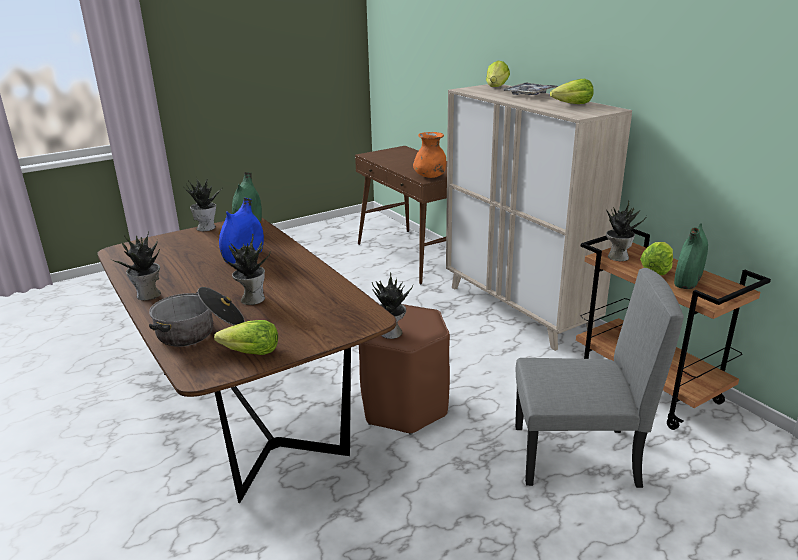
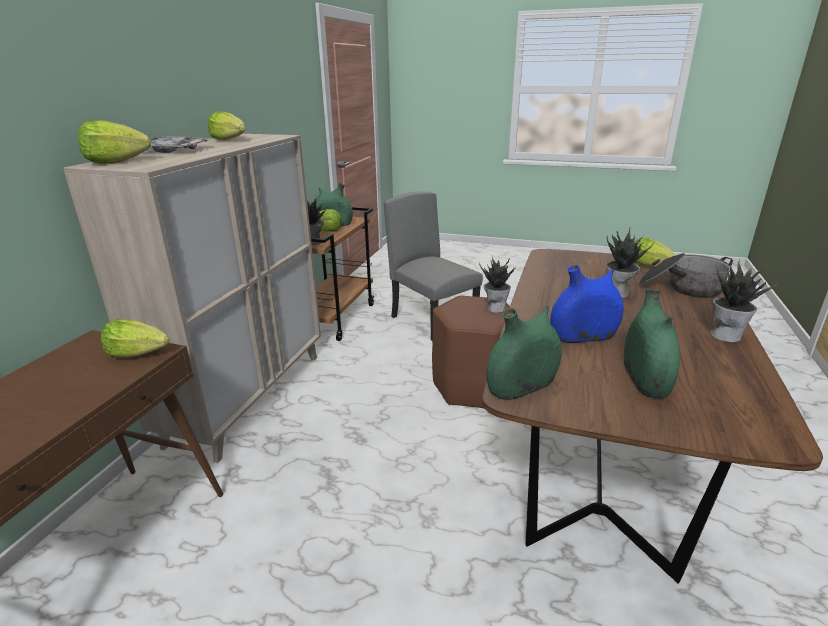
camera: 130 degrees left, 0 degrees up
(191, 249) = (644, 379): none -> green vase
(206, 227) = (590, 419): potted plant -> none
(430, 177) = (139, 353): orange vase -> lettuce

